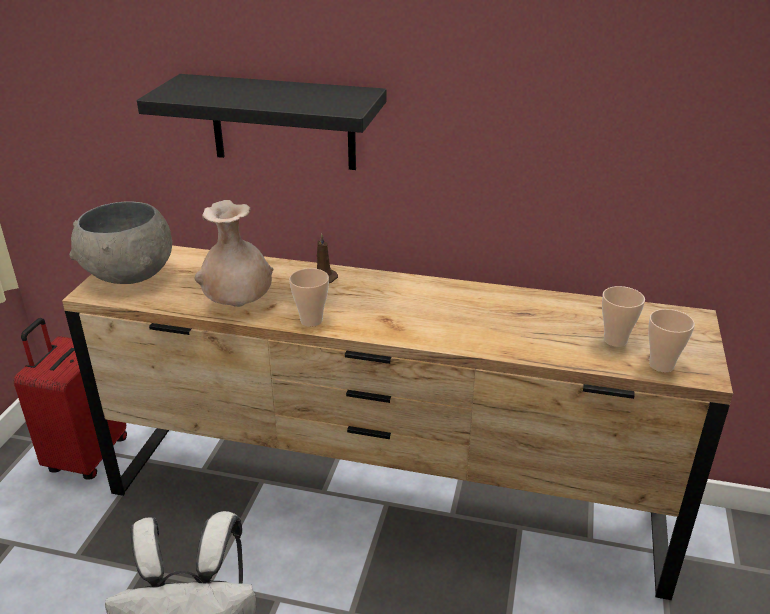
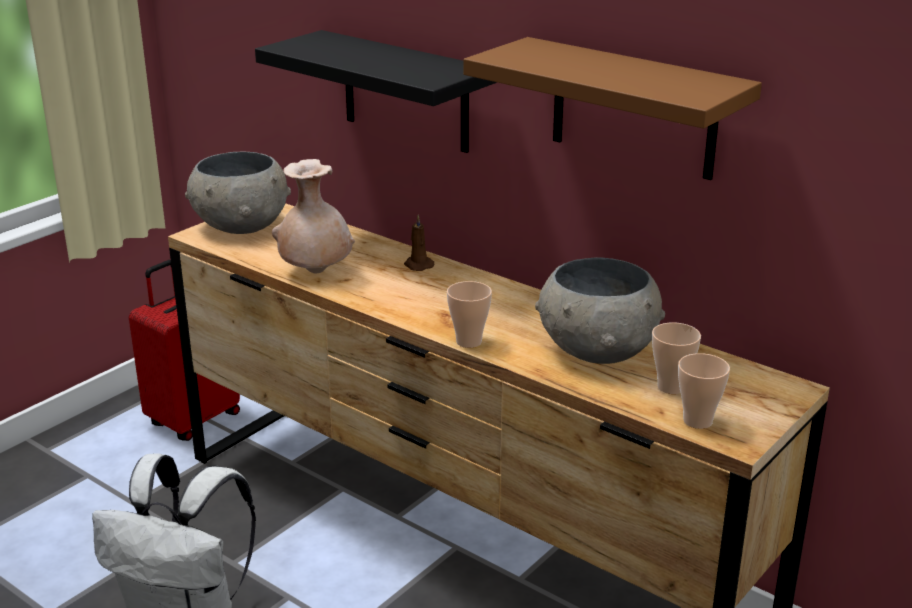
camera: 25 degrees right, 5 degrees down
(311, 320) = (371, 300): cup -> cup (469, 342)
(531, 109) = (633, 109): none -> brown shelf
(533, 322) = (597, 350): none -> grey bowl

